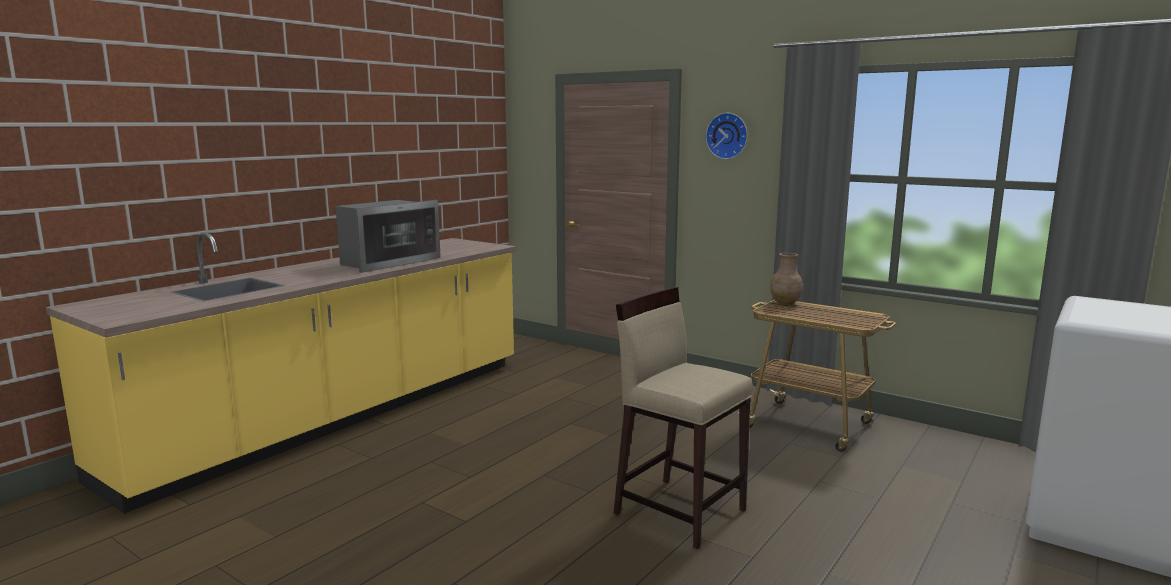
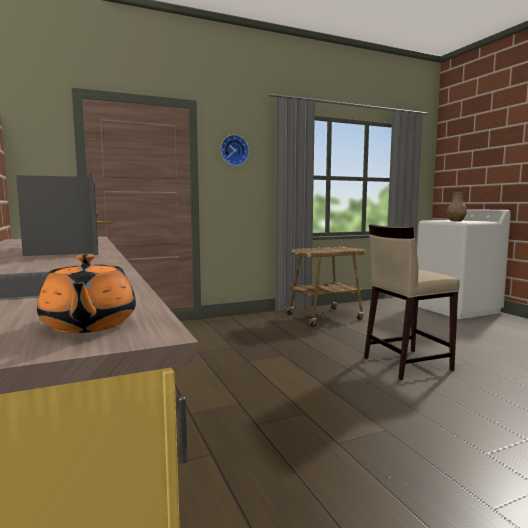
camera: 60 degrees left, 5 degrees down
(130, 314) = (88, 325): none -> orange teapot
(785, 302) = (300, 249): brown vase -> brown vase (456, 221)

